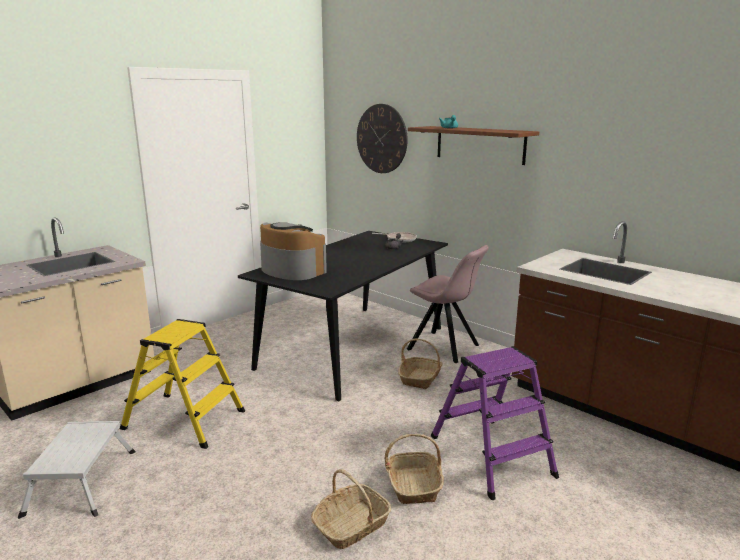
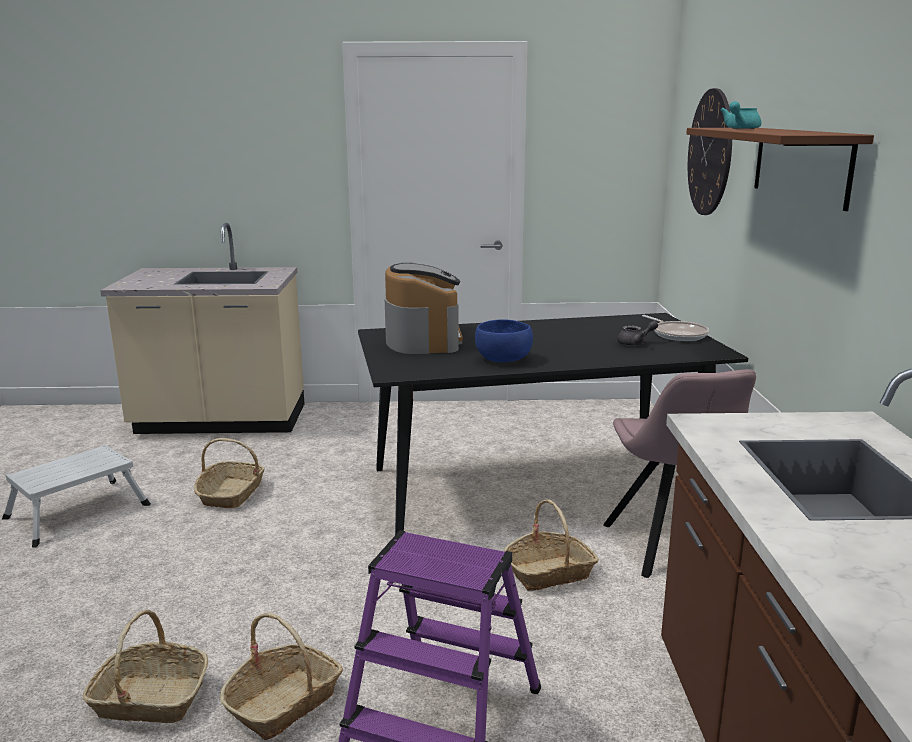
camera: 45 degrees right, 0 degrees up
(184, 419) = (231, 494): yellow step ladder -> basket
(360, 269) = (504, 359): none -> blue bowl

